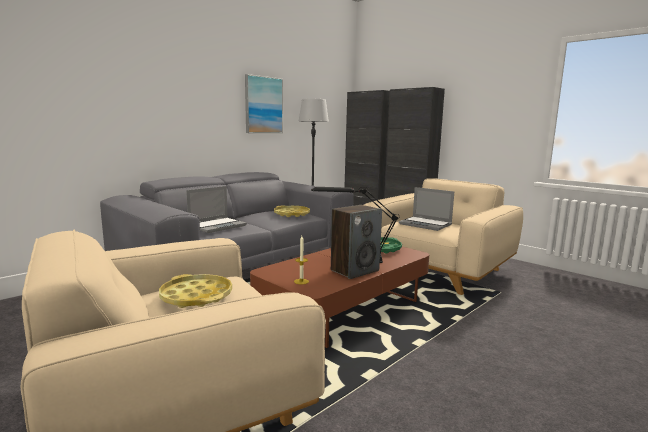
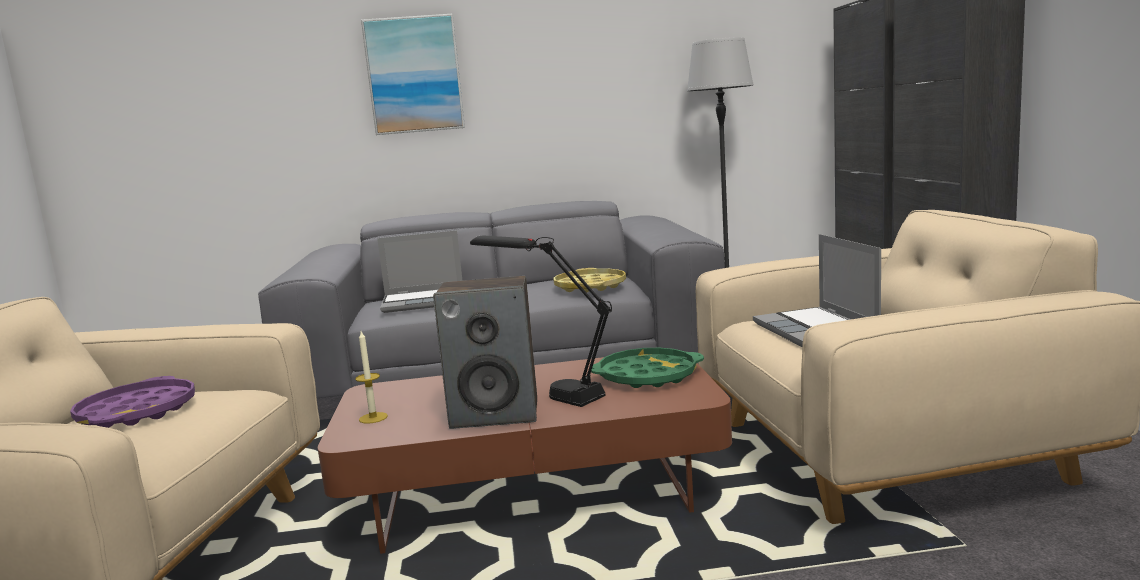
camera: 40 degrees right, 0 degrees up
(196, 296) = (137, 412): yellow tray -> purple tray
(263, 105) = (611, 68): picture -> picture (414, 75)

